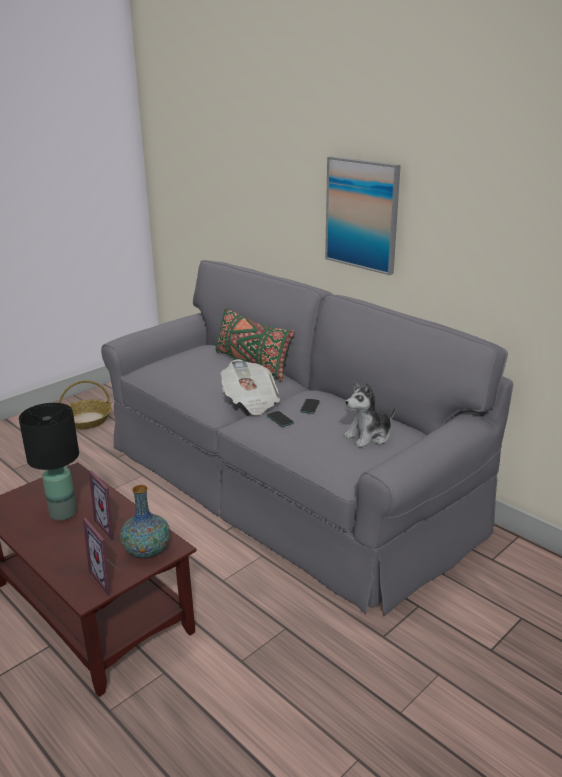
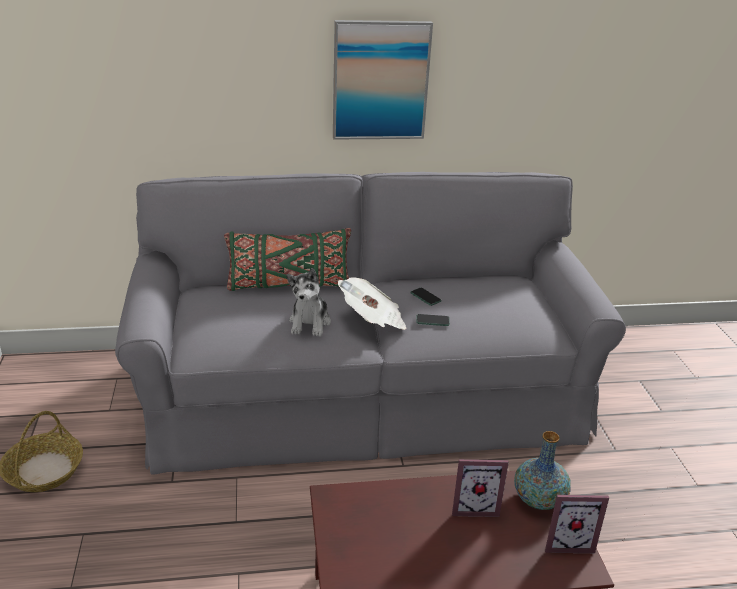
camera: 55 degrees left, 5 degrees up
(62, 513) = (415, 535): black table lamp -> none
(369, 436) = (508, 297): plush toy -> plush toy (310, 322)

